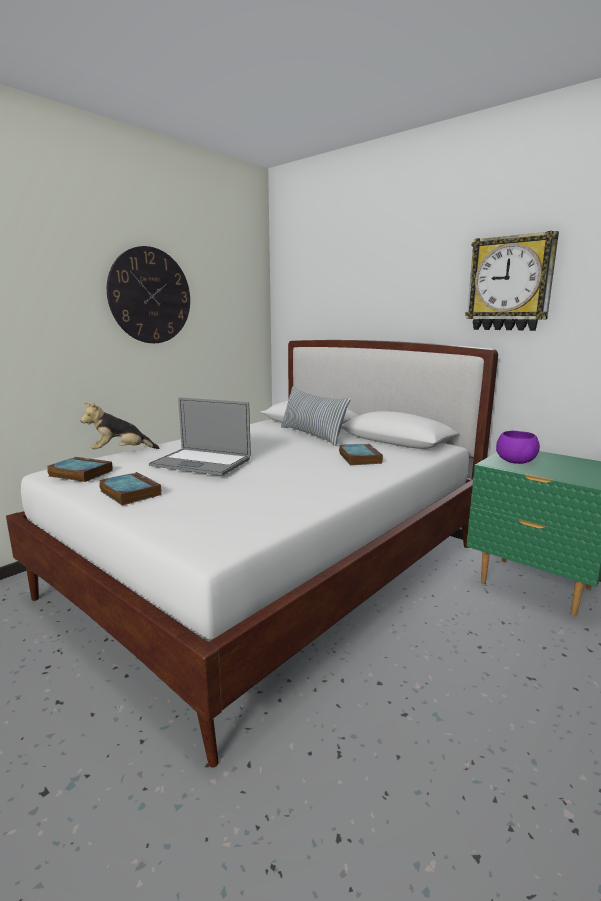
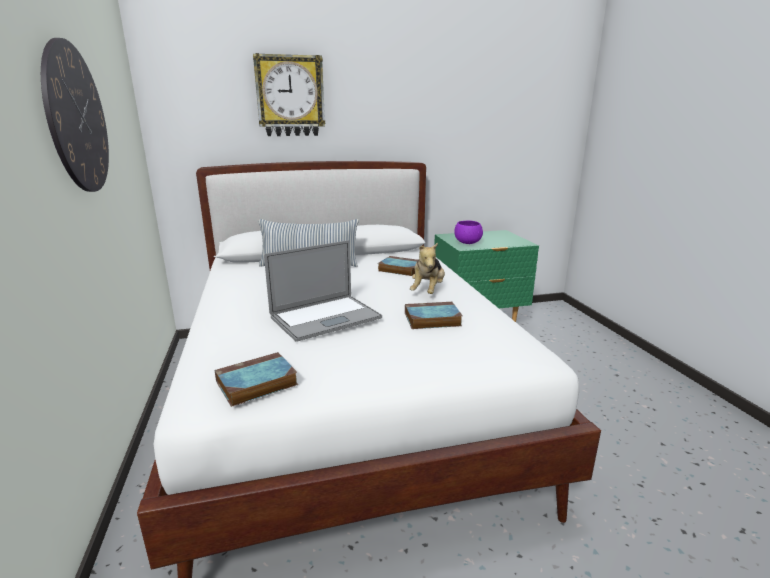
camera: 55 degrees left, 5 degrees up
(121, 452) = (195, 349): plush toy -> plush toy (428, 291)
(129, 492) = (365, 368): book -> book (431, 320)
(510, 284) = (424, 110): wall clock -> wall clock (290, 96)

